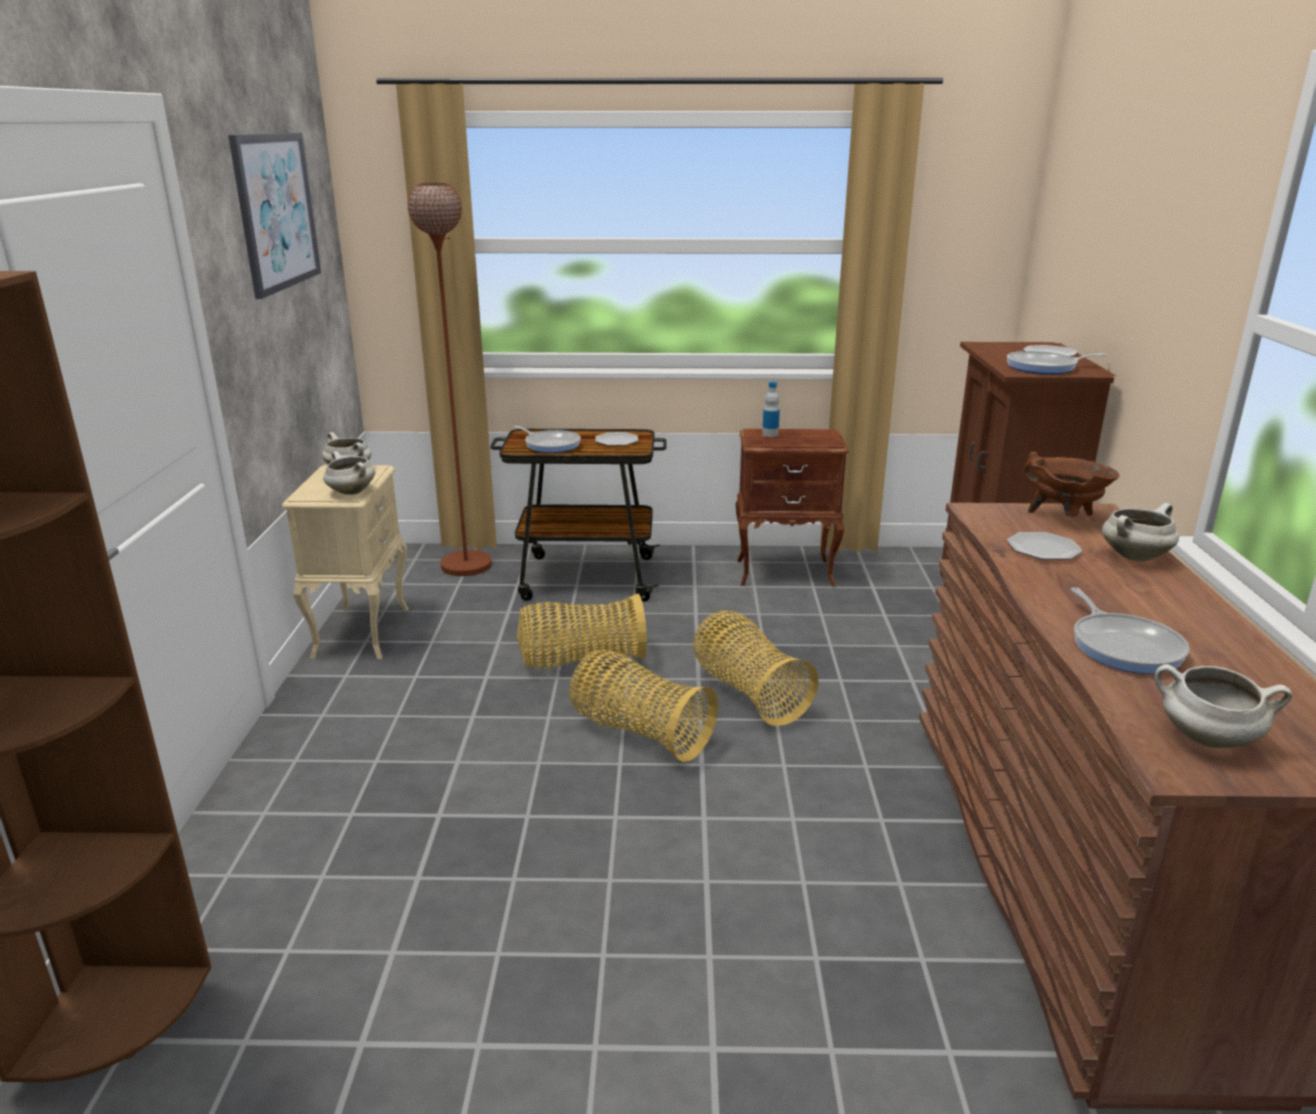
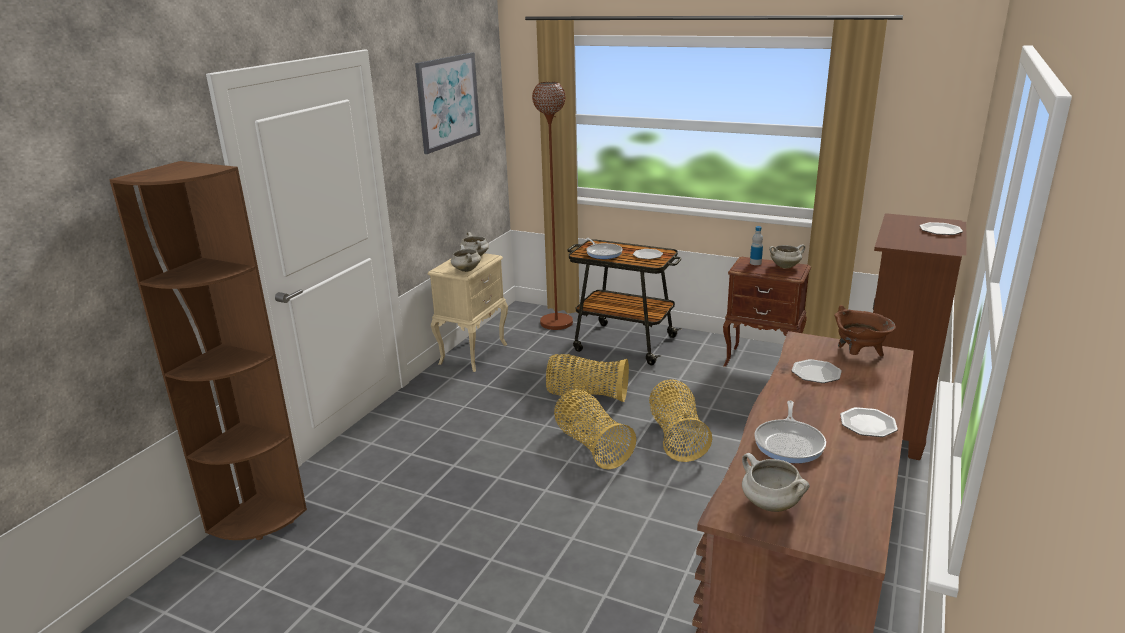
camera: 25 degrees right, 0 degrees up
(1045, 367) = (918, 242): frying pan -> none
(1134, 556) = (876, 389): white cooking pot -> white cooking pot (785, 266)
(1180, 602) = (868, 424): none -> plate

